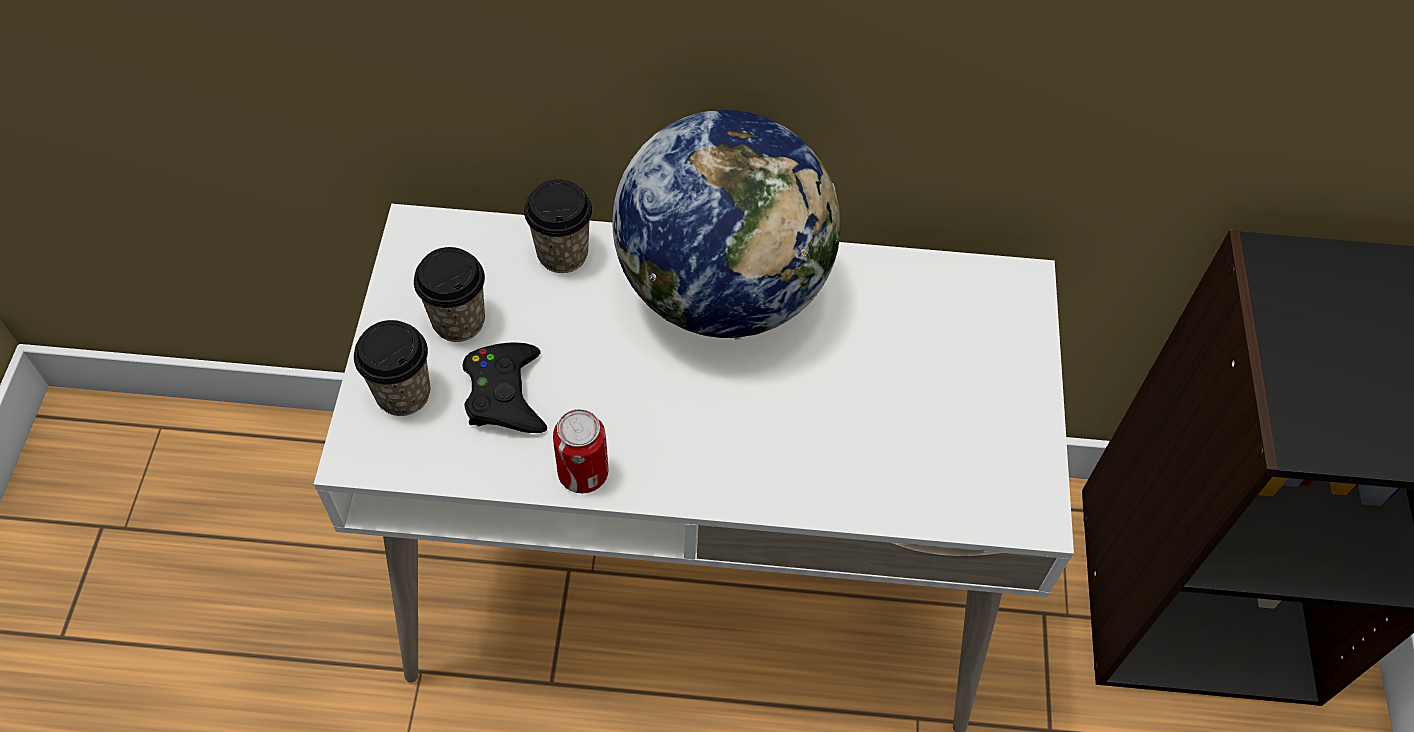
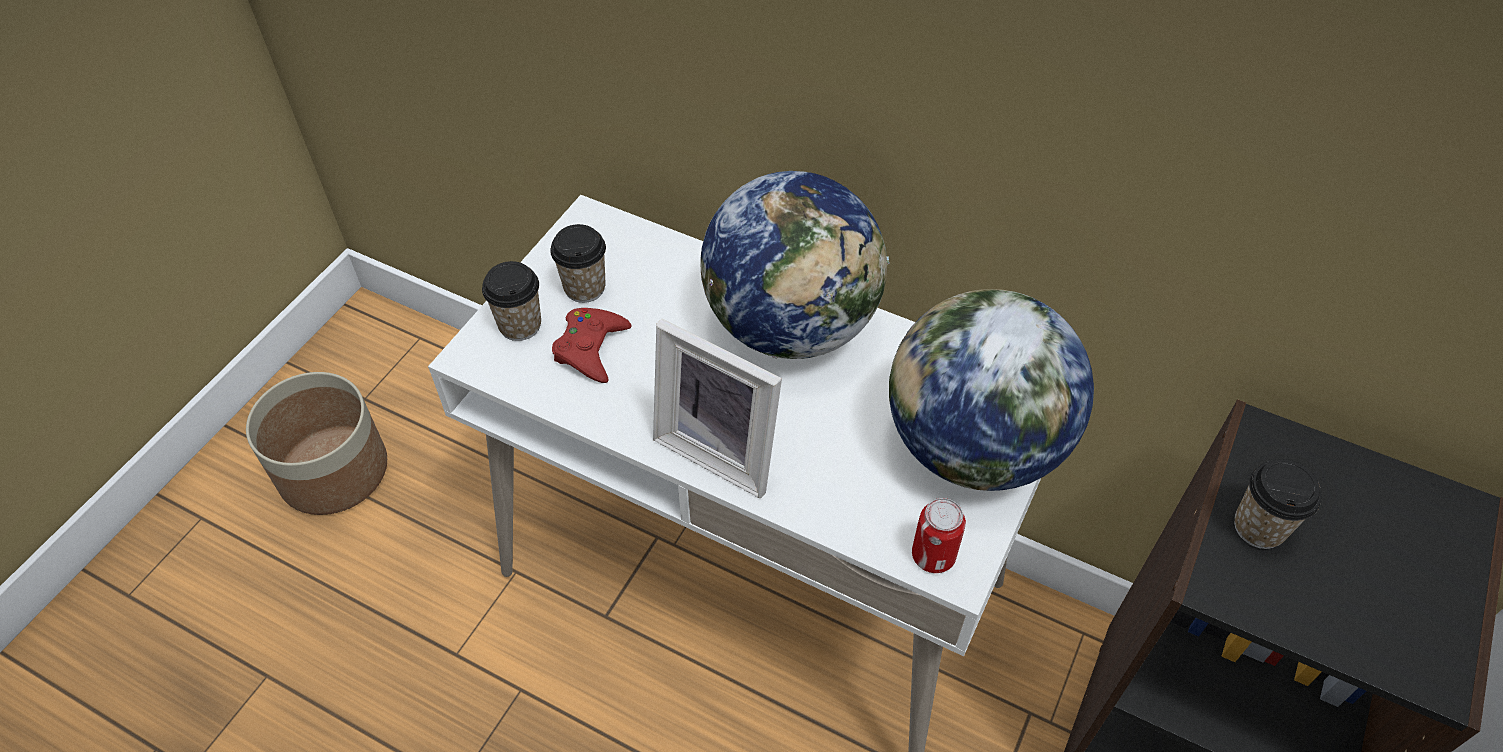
camera: 25 degrees right, 5 degrees down
(129, 634) = (333, 472): none -> planter
(505, 395) = (591, 349): black game controller -> red game controller
(562, 254) = (684, 263): cup -> cup (1259, 527)
(583, 473) = (618, 421): can -> can (933, 555)
(718, 464) = (722, 448): none -> picture frame
(982, 368) = (973, 447): none -> globe

